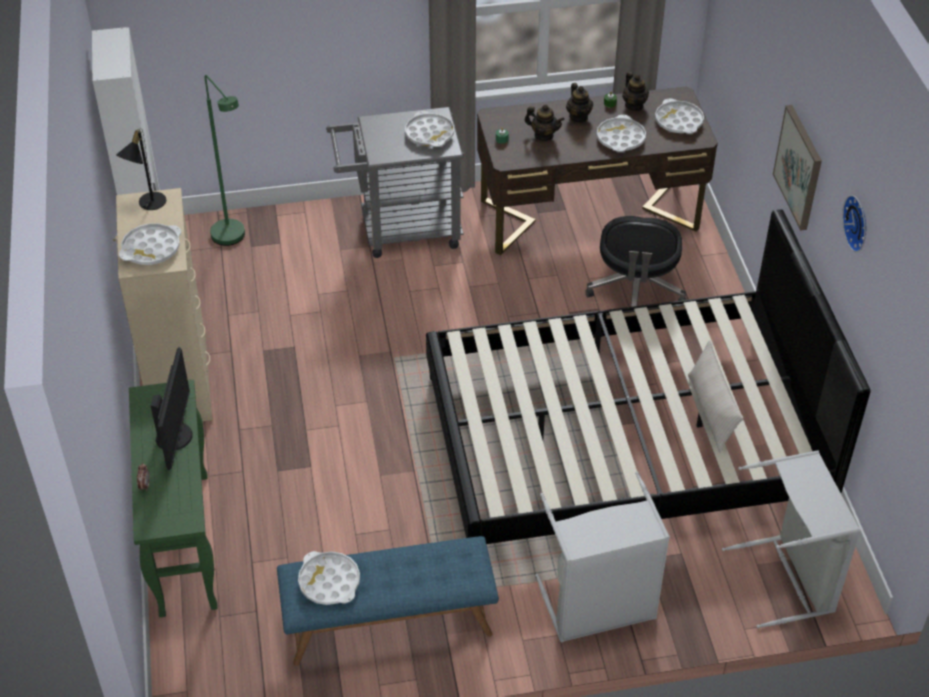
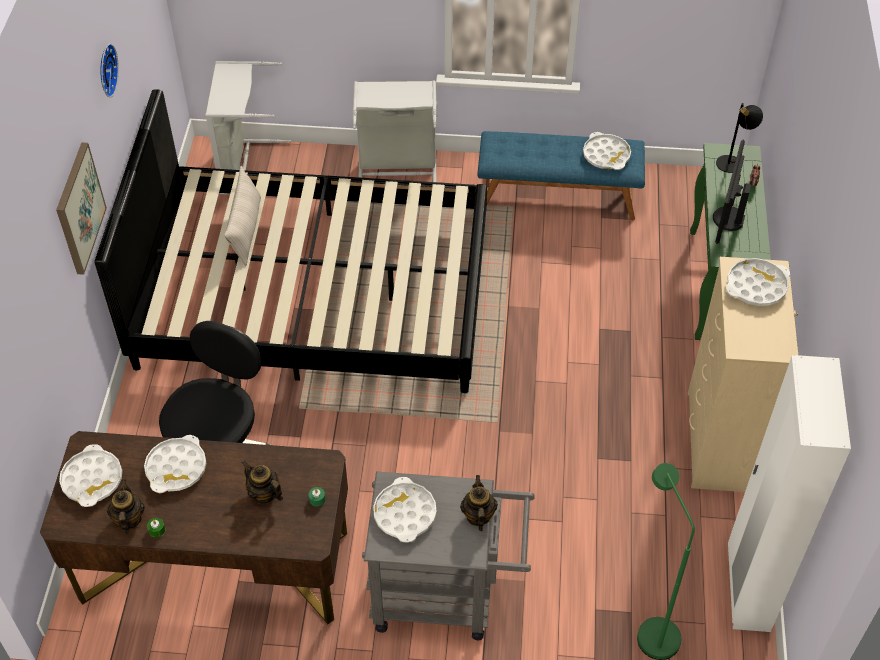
camera: 165 degrees left, 5 degrees up
(147, 203) = (762, 344): black table lamp -> black table lamp (732, 162)
(579, 117) = (207, 515): teapot -> teapot (478, 516)

